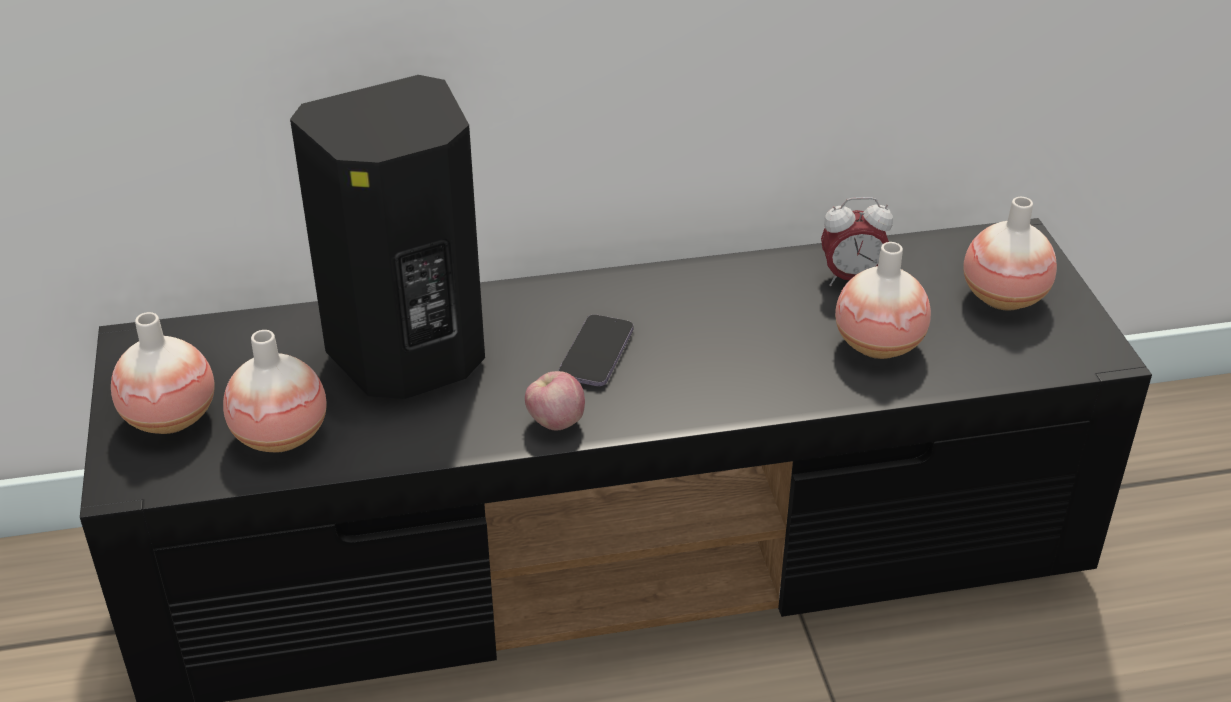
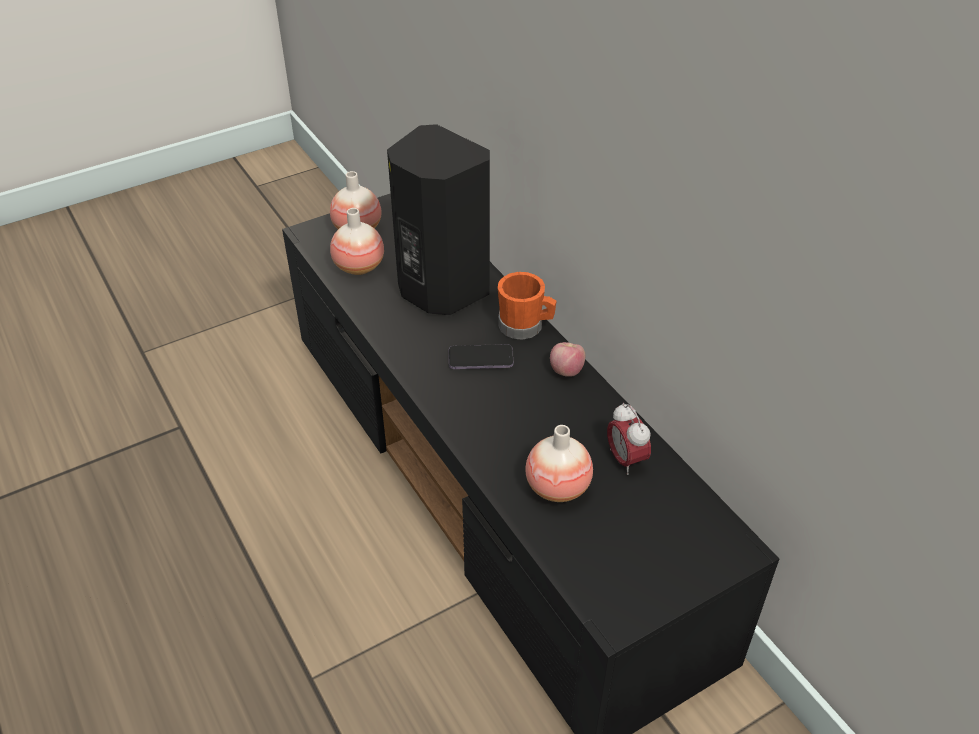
camera: 70 degrees right, 5 degrees up
(551, 296) = (525, 326): none -> orange mug
(555, 422) = (412, 358): apple -> apple (566, 371)
(1003, 297) = (653, 549): vase -> none

